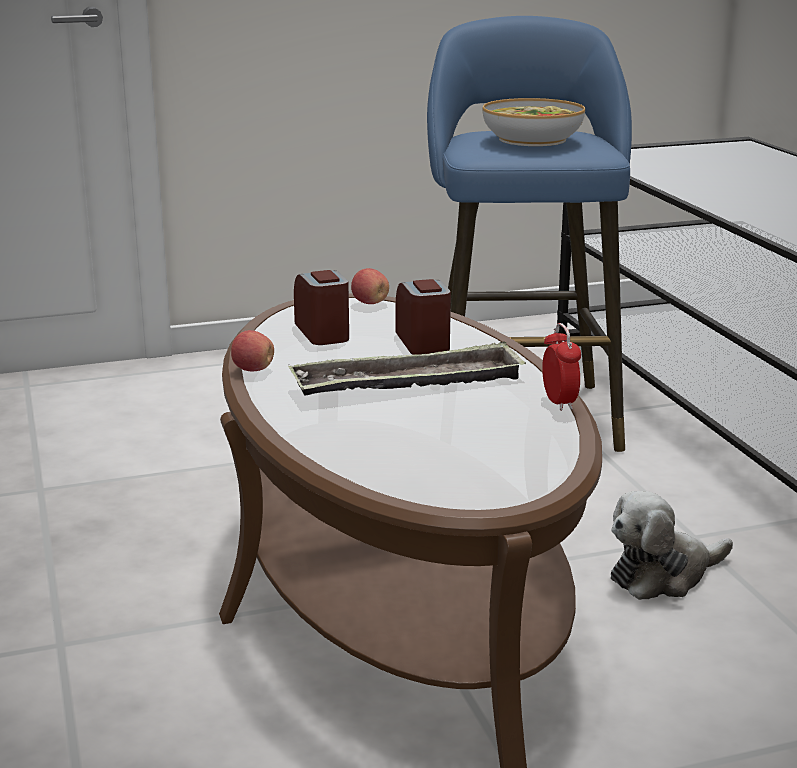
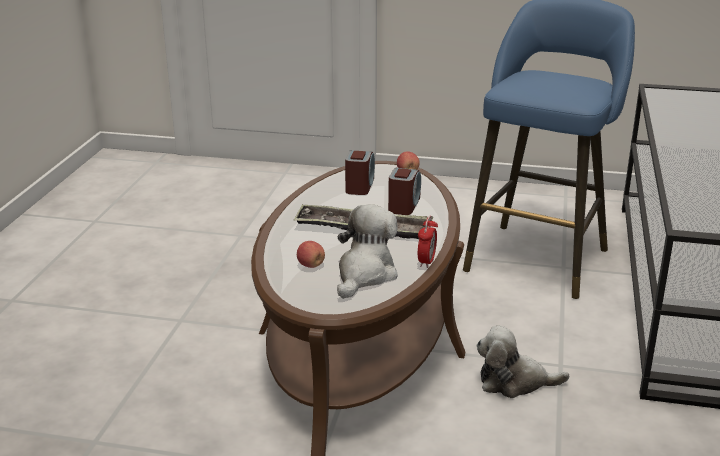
camera: 30 degrees right, 5 degrees up
(253, 369) = (297, 201): apple -> apple (311, 265)
(496, 439) = (365, 274): none -> plush toy
(532, 139) = (551, 84): bowl -> none

